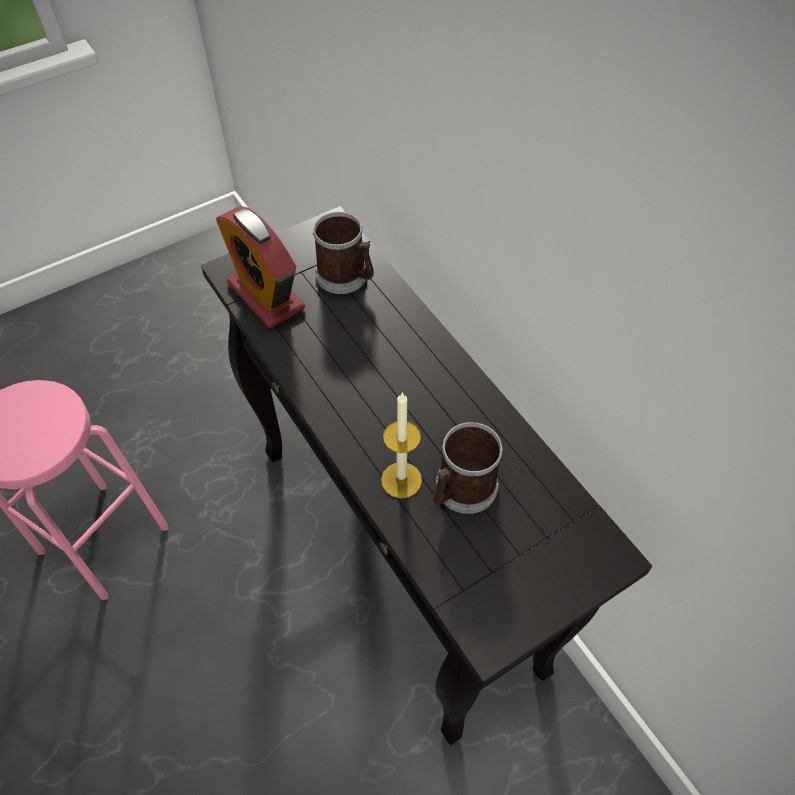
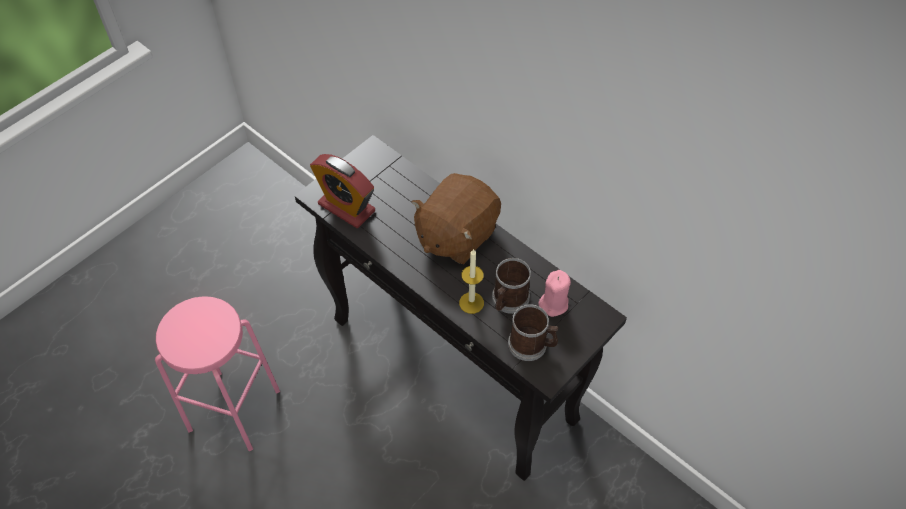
camera: 15 degrees left, 0 degrees up
(346, 277) = (395, 184): mug -> mug (532, 345)
(411, 369) = (456, 235): none -> brown plush toy
(534, 513) = (554, 304): none -> pink candle

